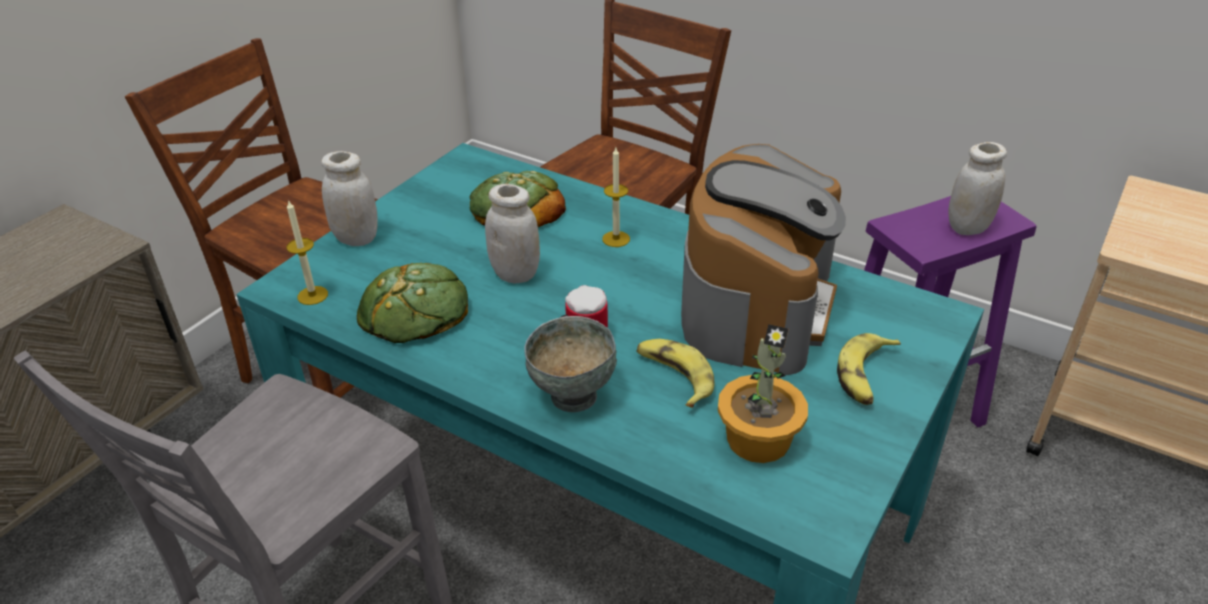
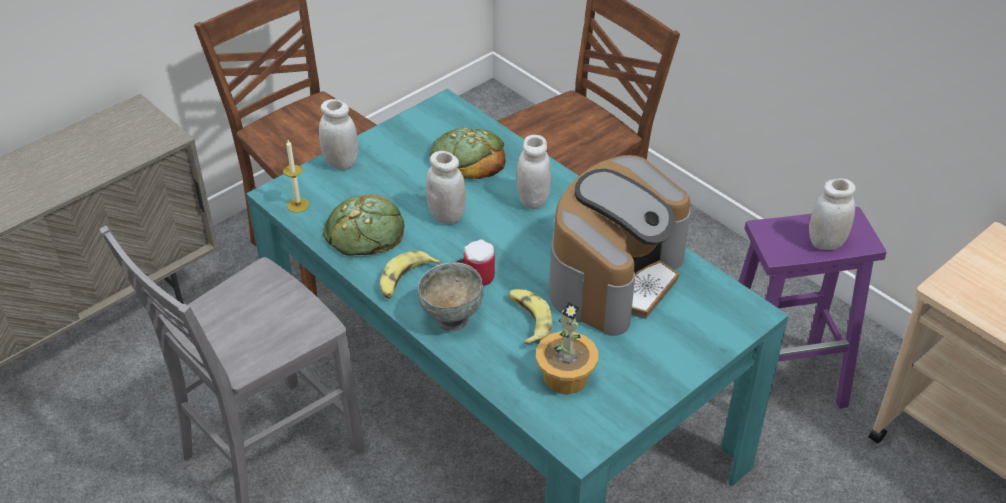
camera: 15 degrees right, 5 degrees up
(616, 239) = (533, 200): candle -> white jar
(865, 376) = (666, 348): banana -> banana (405, 280)

